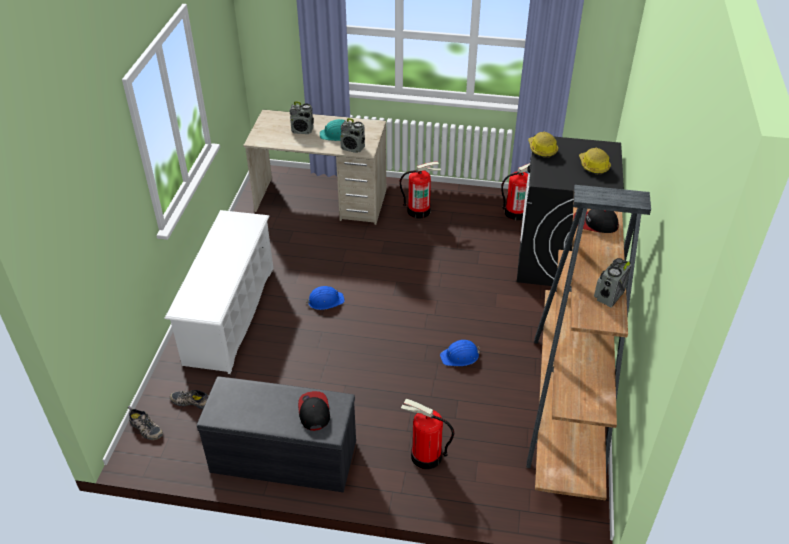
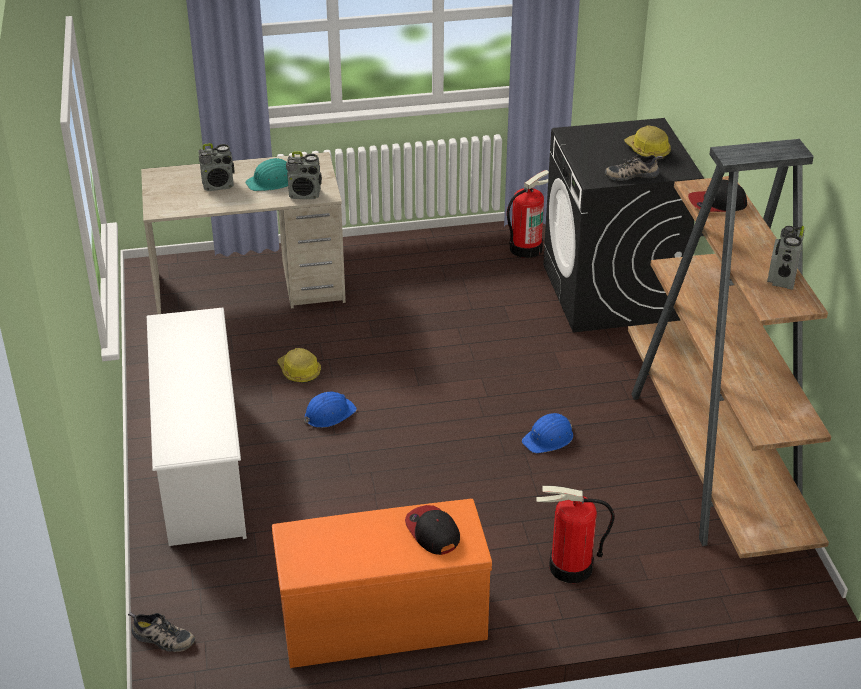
camera: 20 degrees left, 5 degrees down
(192, 401) = (211, 586): shoe -> shoe (632, 174)
(282, 457) = (381, 621): grey bench -> orange bench
(419, 210) = (394, 273): fire extinguisher -> none
(542, 149) = (572, 143): hard hat -> hard hat (299, 371)

